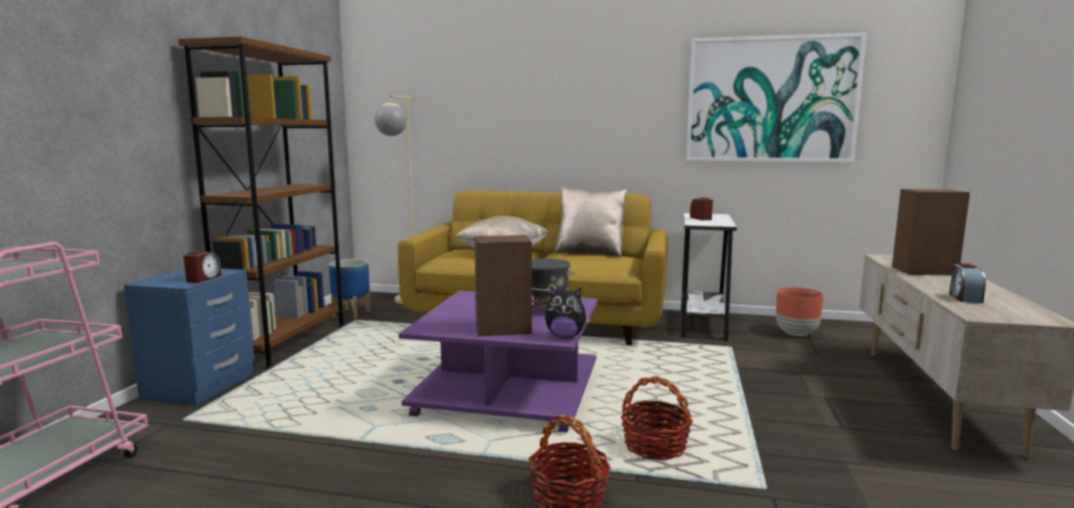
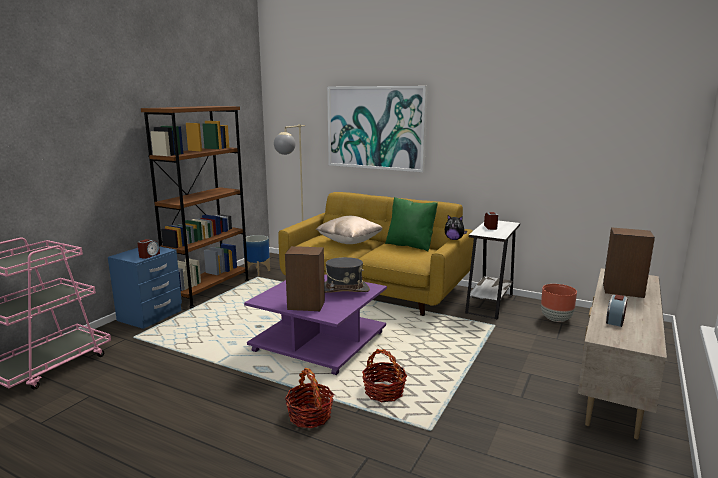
camera: 15 degrees right, 5 degrees up
(565, 336) = (339, 315): plush toy -> plush toy (454, 239)
(590, 253) = (410, 245): beige pillow -> green pillow
(771, 100) = (555, 138): picture -> picture (376, 128)

